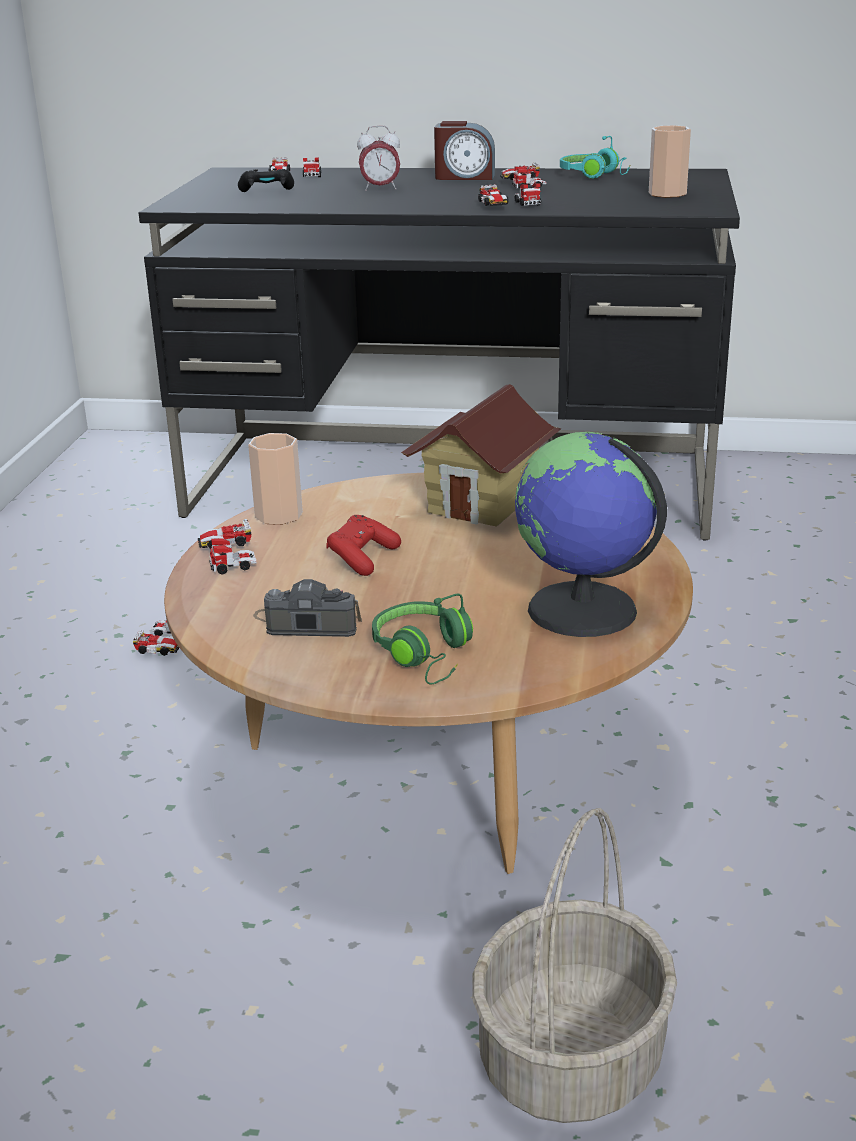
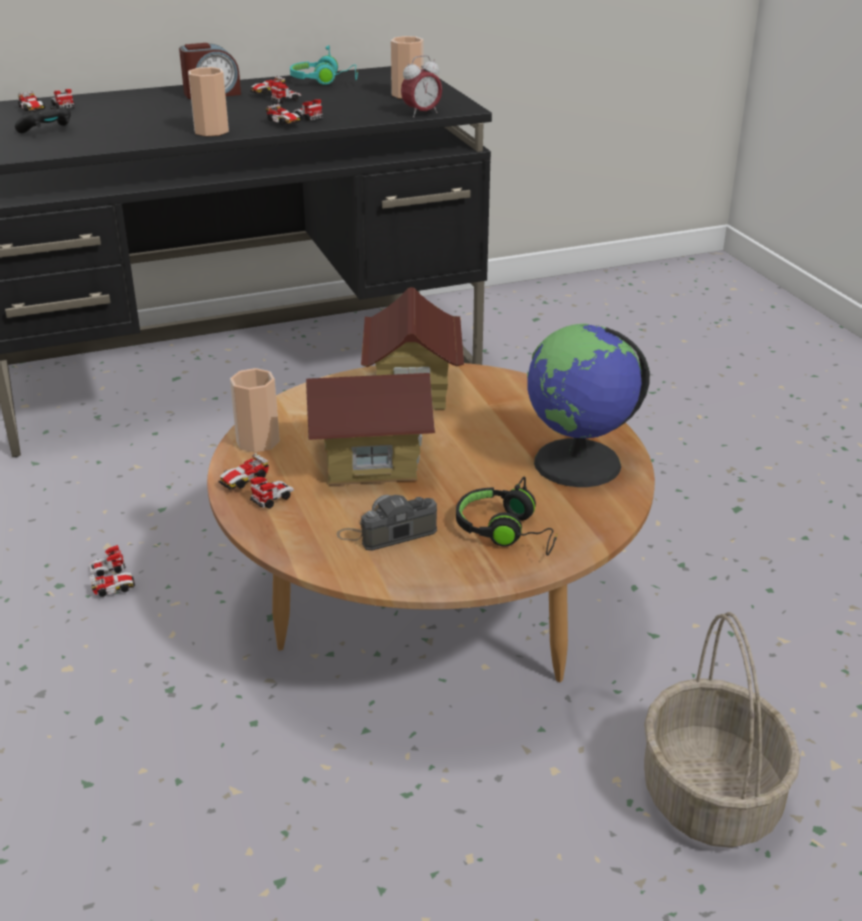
camera: 30 degrees left, 5 degrees up
(362, 558) = (370, 463): red game controller -> toy house
(380, 189) = (152, 115): alarm clock -> alarm clock (421, 114)
(413, 206) = (211, 131): none -> cup
(426, 655) = (507, 532): green headphones -> black headphones

